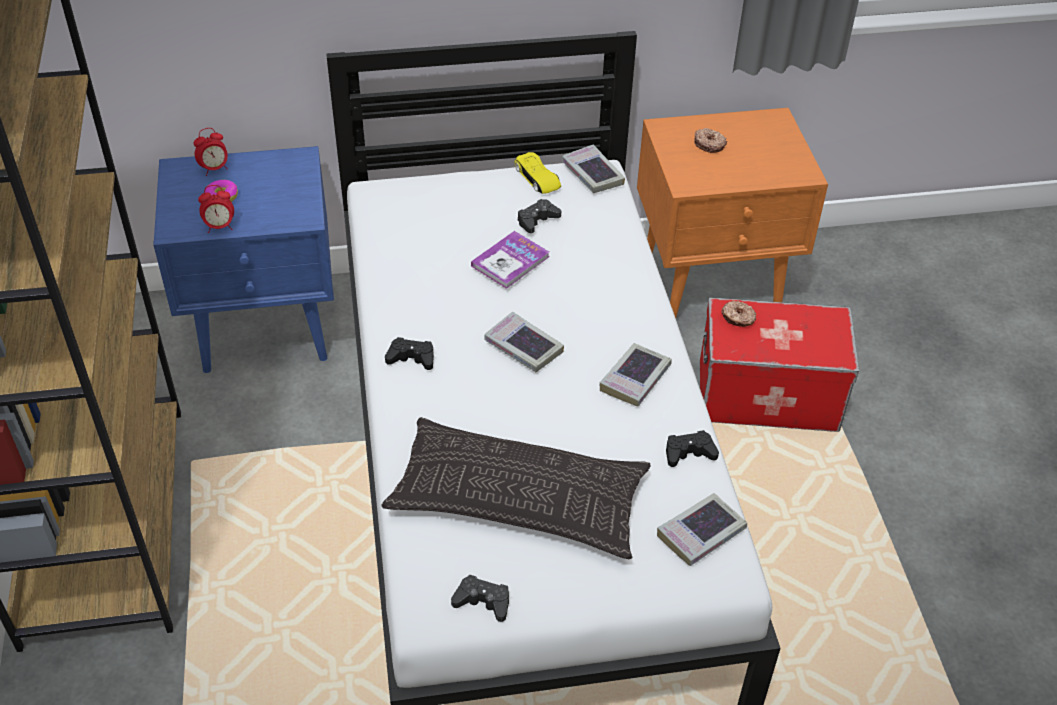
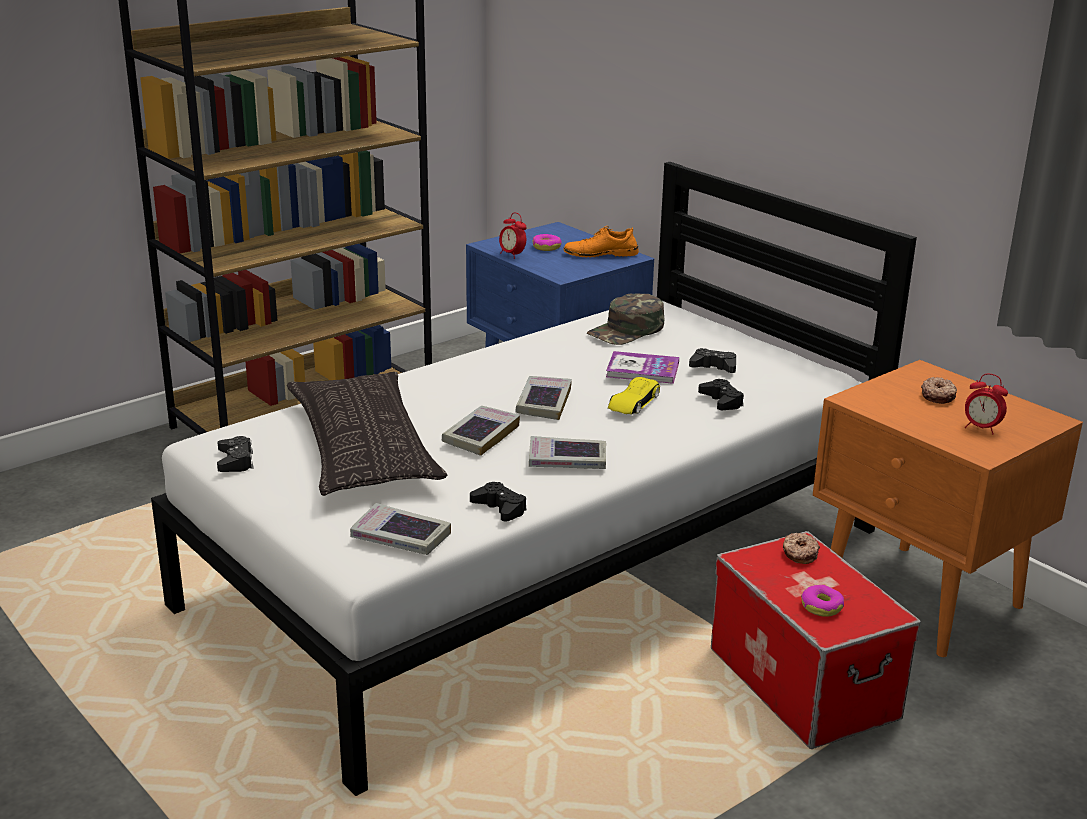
camera: 60 degrees right, 20 degrees down
(214, 169) = (573, 237): alarm clock -> alarm clock (981, 428)
(275, 171) = (600, 254): none -> orange shoe
(411, 358) = (475, 367): black game controller -> black game controller (721, 401)
(417, 232) = (627, 330): none -> green cap
(537, 178) = (774, 355): yellow toy car -> yellow toy car (633, 403)
(592, 174) = (819, 374): book -> book (481, 435)
(809, 343) = (821, 606): none -> donut

